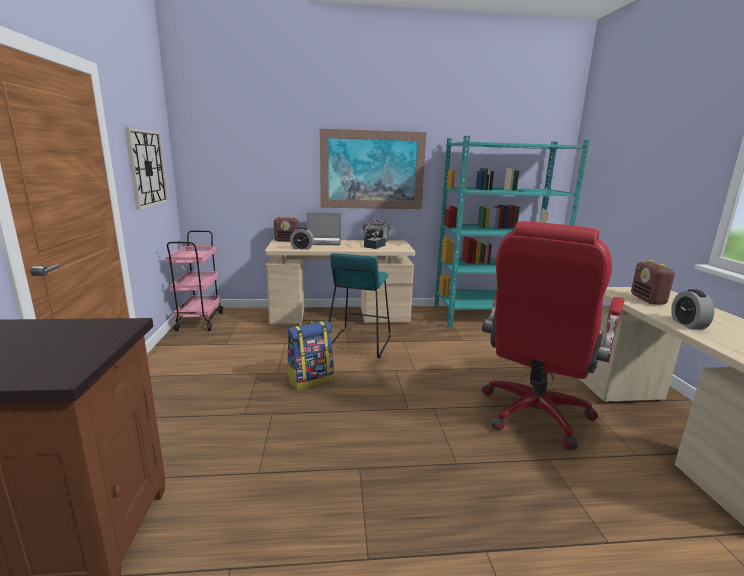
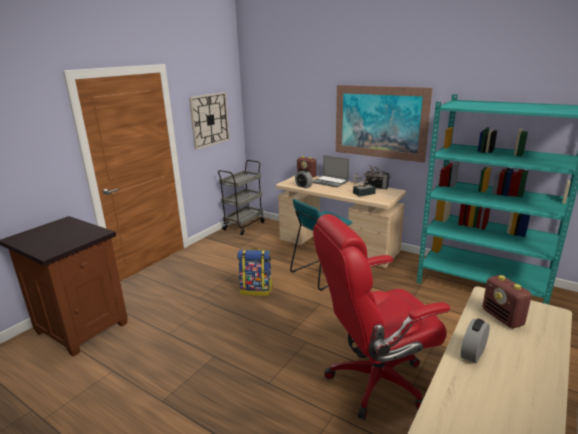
camera: 40 degrees right, 5 degrees up
(200, 321) = (244, 226): pink cart -> grey cart
(648, 300) = (503, 318): radio -> radio turned 60 degrees counterclockwise

